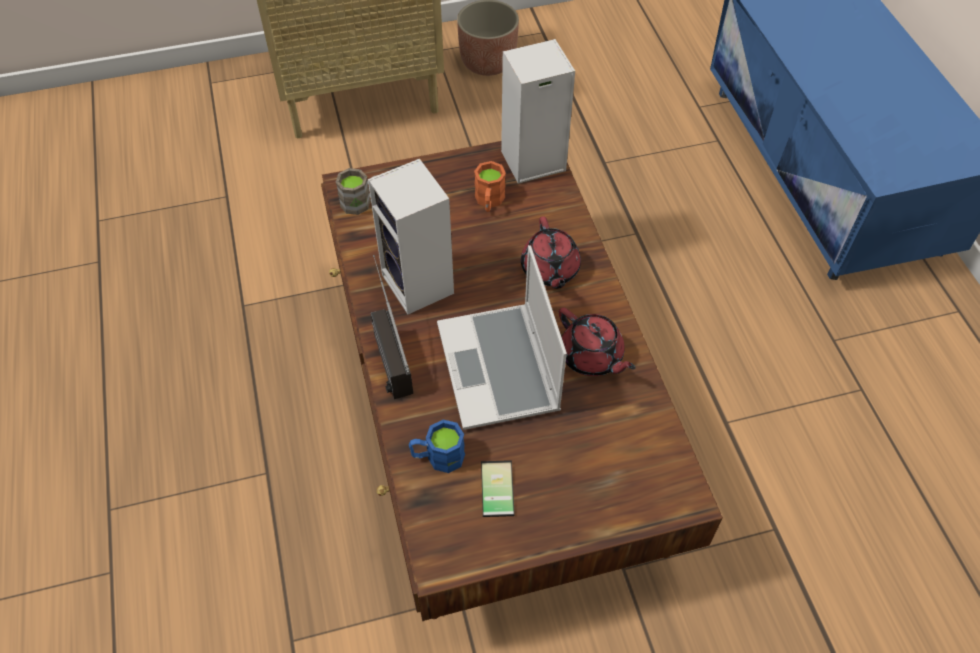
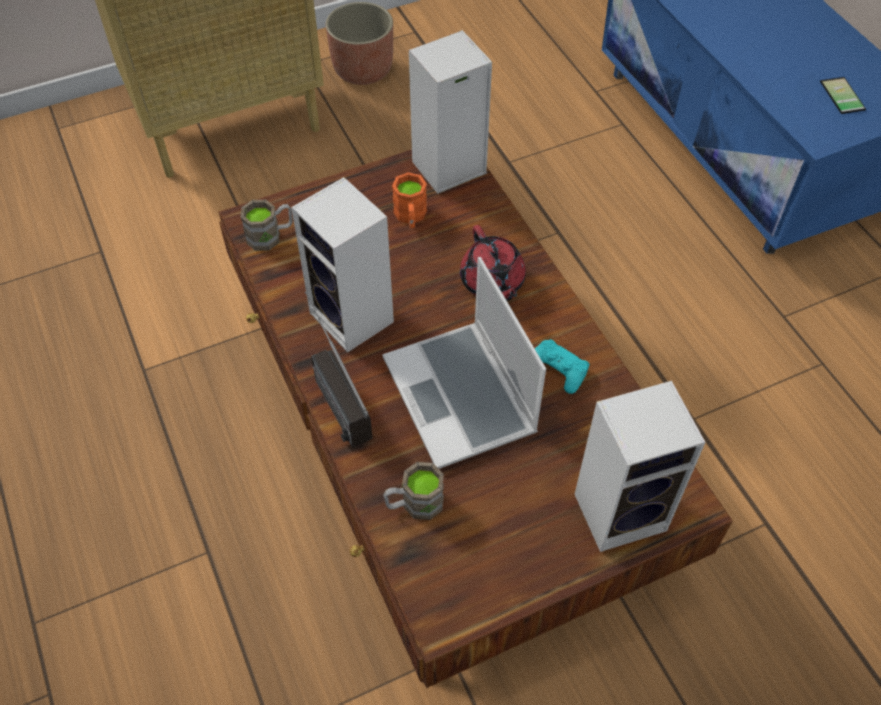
camera: 10 degrees left, 0 degrees up
(438, 457) = (414, 504): blue mug -> brown mug
(494, 488) = (483, 529): phone -> phone (839, 96)
(592, 356) = (557, 369): red teapot -> turquoise game controller
(623, 491) = (622, 509): none -> speaker

